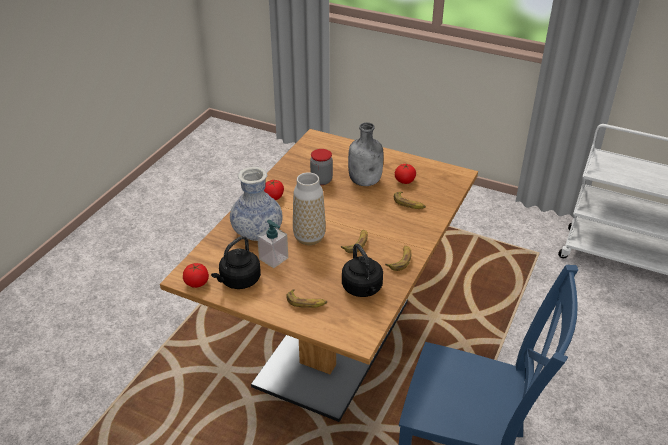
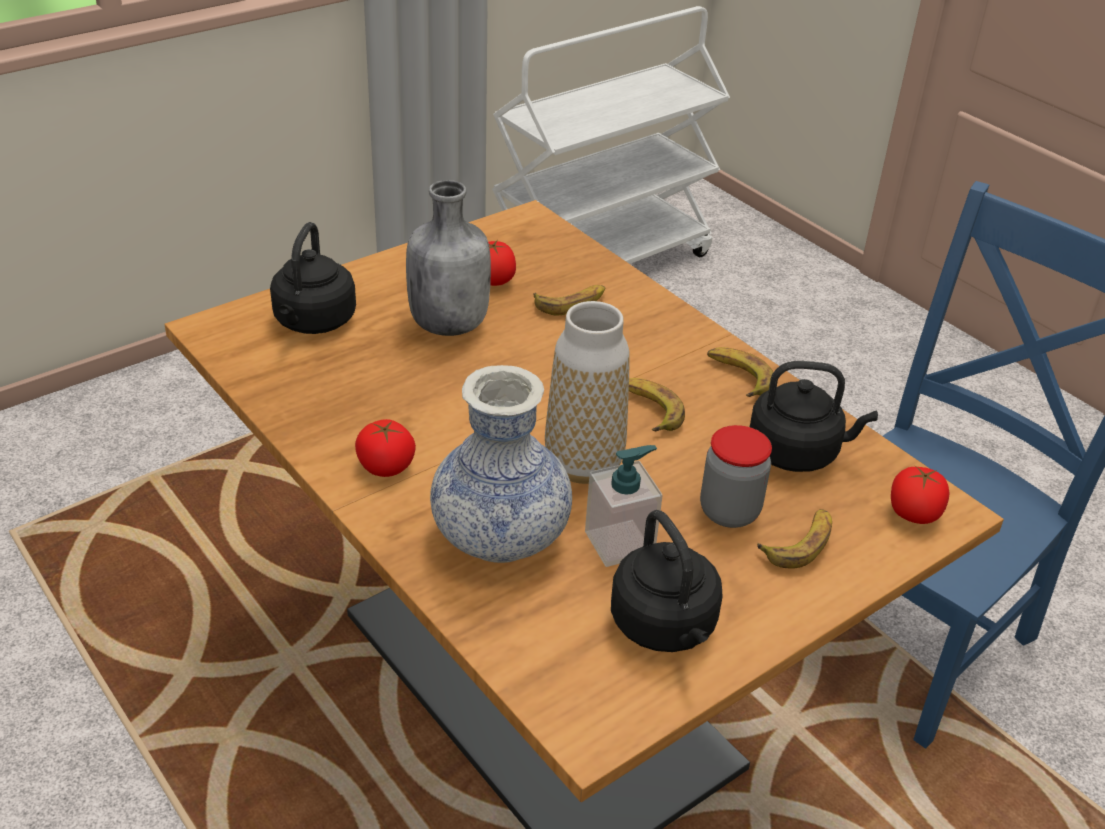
camera: 65 degrees left, 0 degrees up
(197, 283) = (627, 708): tomato -> tomato (913, 514)
(321, 180) = (389, 377): jar -> jar (729, 512)
(337, 154) = (313, 322): none -> black kettle

